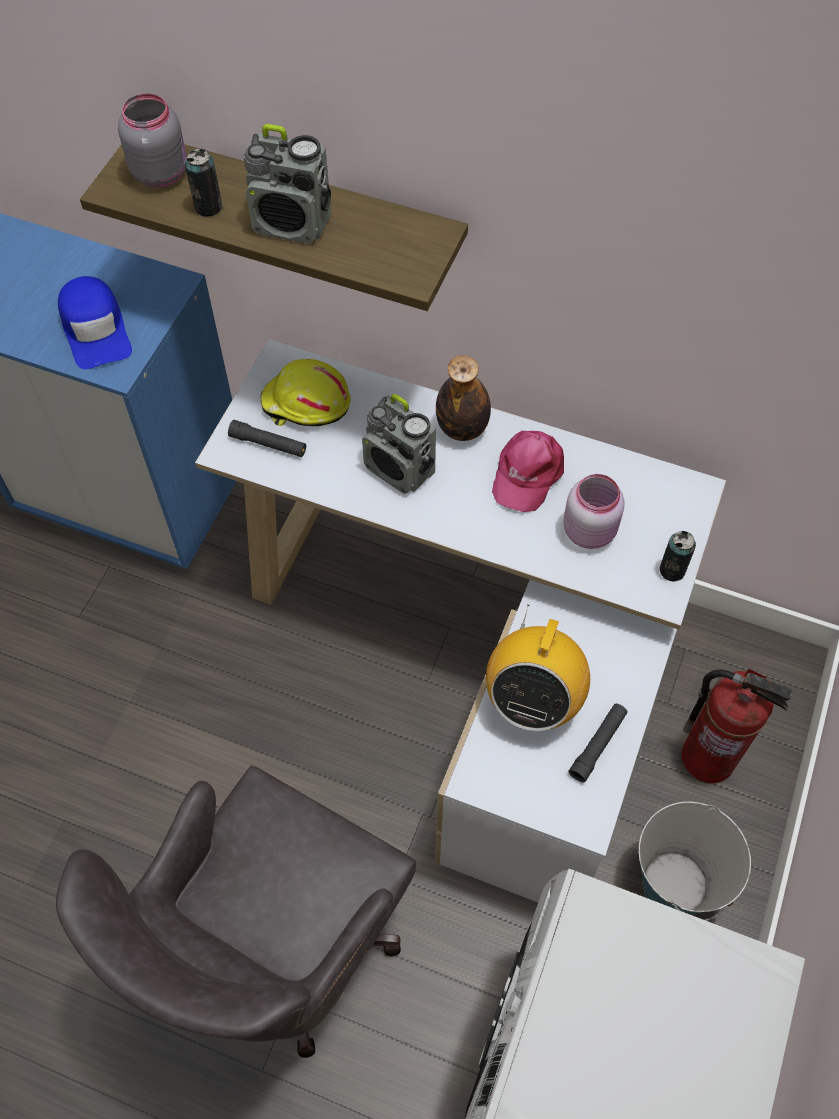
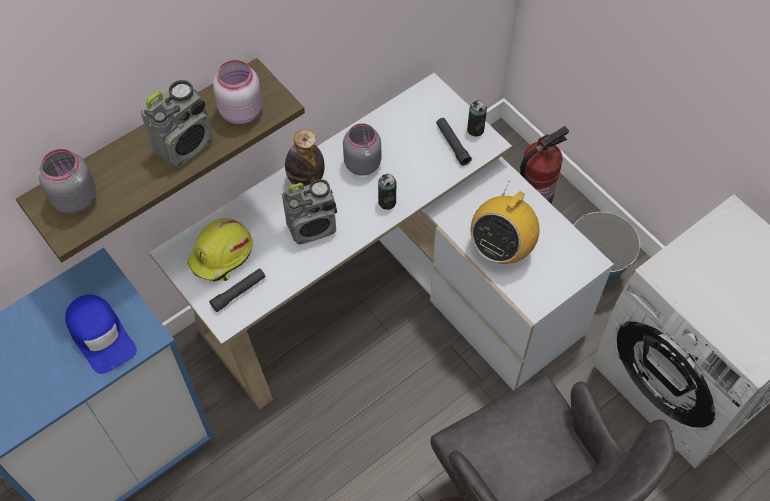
camera: 60 degrees left, 0 degrees up
(96, 329) = (100, 335): blue cap -> blue cap turned 45 degrees clockwise
(208, 207) = (131, 184): can -> can (387, 202)
(527, 473) = (362, 163): pink cap -> grey jar
(533, 699) = (501, 248): radio -> radio turned 75 degrees clockwise
(590, 530) = (423, 153): pink jar -> pink jar (241, 110)
(598, 745) = (548, 231): black flashlight -> black flashlight (452, 144)

